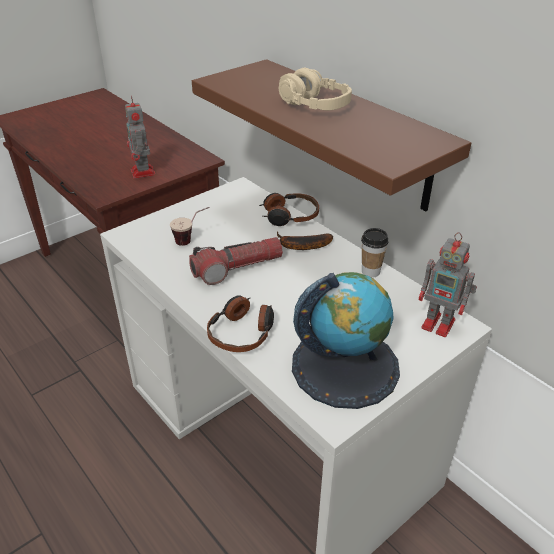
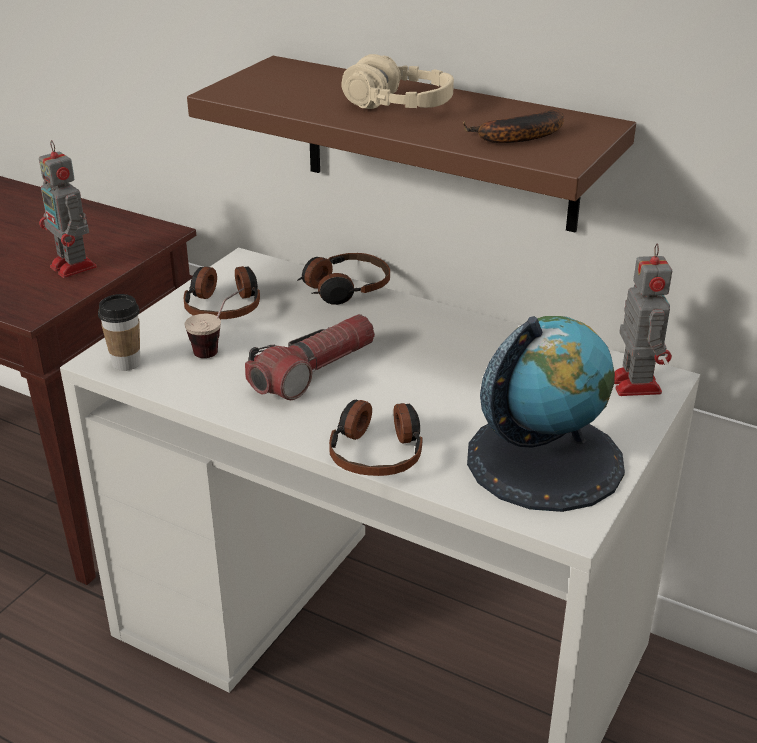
camera: 20 degrees left, 5 degrees down
(211, 213) = (224, 306): none -> headphones
(301, 246) = (388, 324): banana -> banana (516, 138)
(370, 272) = (505, 338): cup -> cup (126, 363)
(440, 324) = (634, 383): toy robot -> toy robot turned 105 degrees counterclockwise

